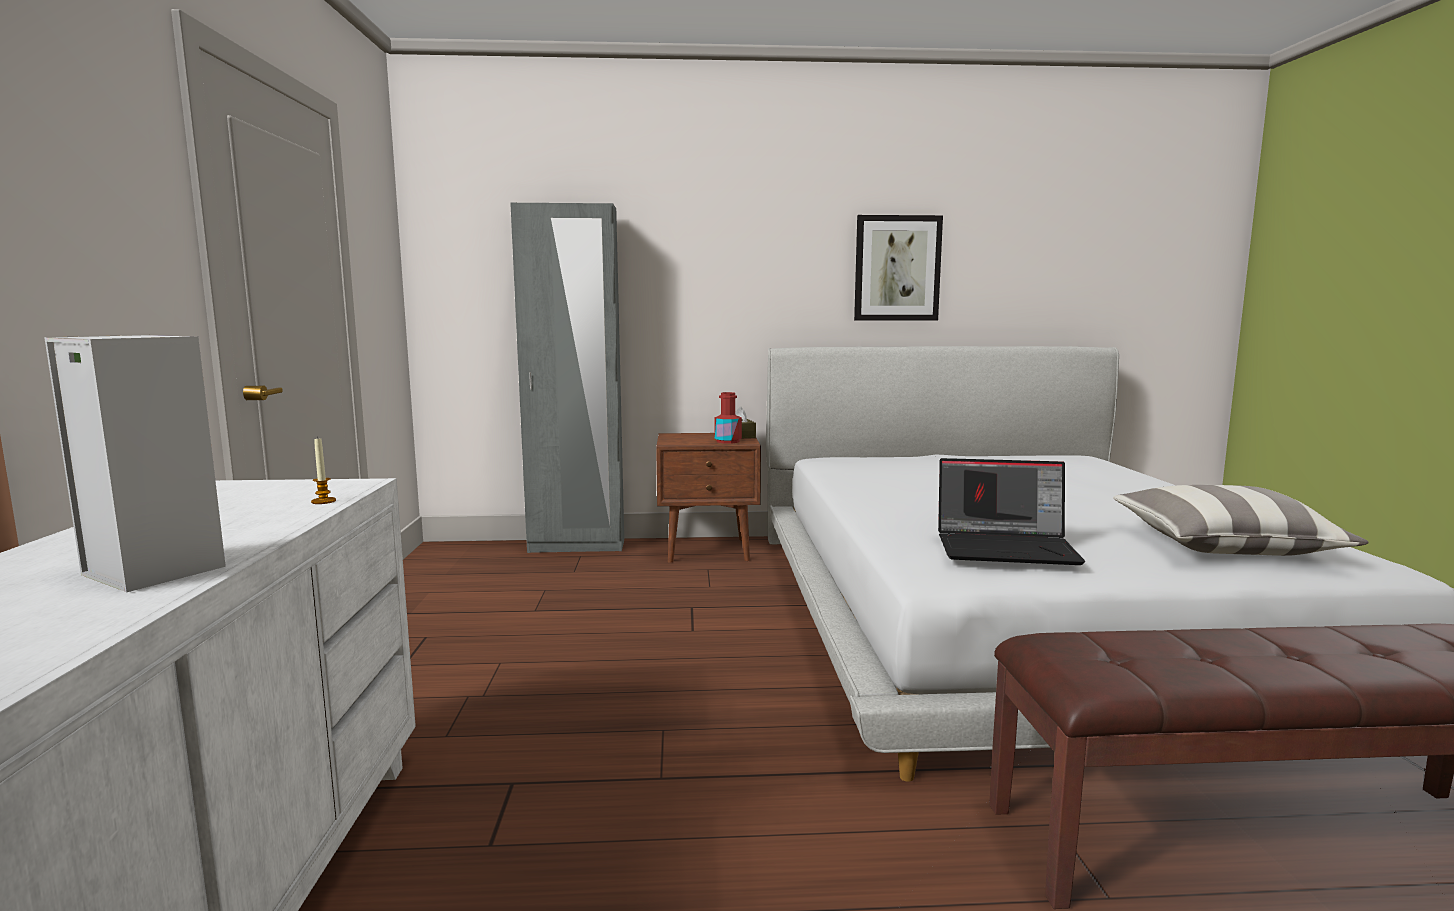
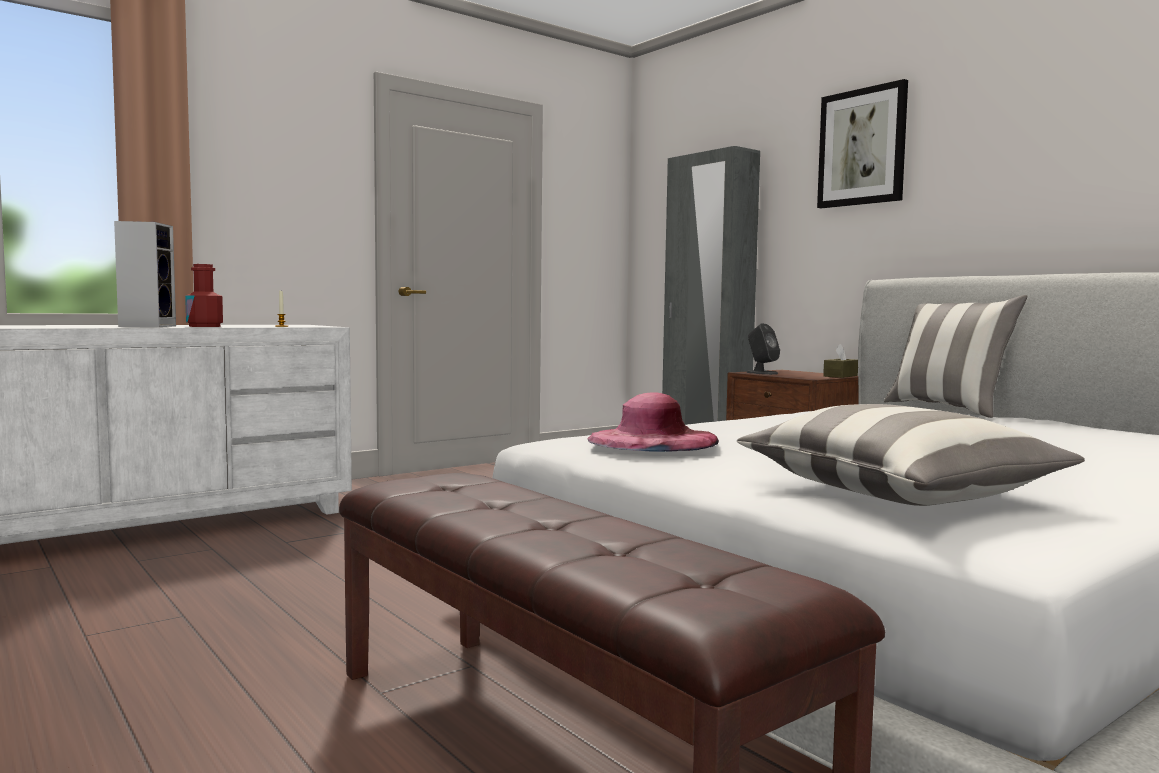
camera: 55 degrees right, 5 degrees down
(685, 442) = (761, 373): none -> grey speaker
(728, 441) = (800, 376): red bottle -> red bottle (204, 326)
(864, 455) = (947, 409): none -> pillow
(897, 268) = (1051, 175): picture -> picture (862, 147)
(1007, 548) = (652, 440): laptop -> pink hat

